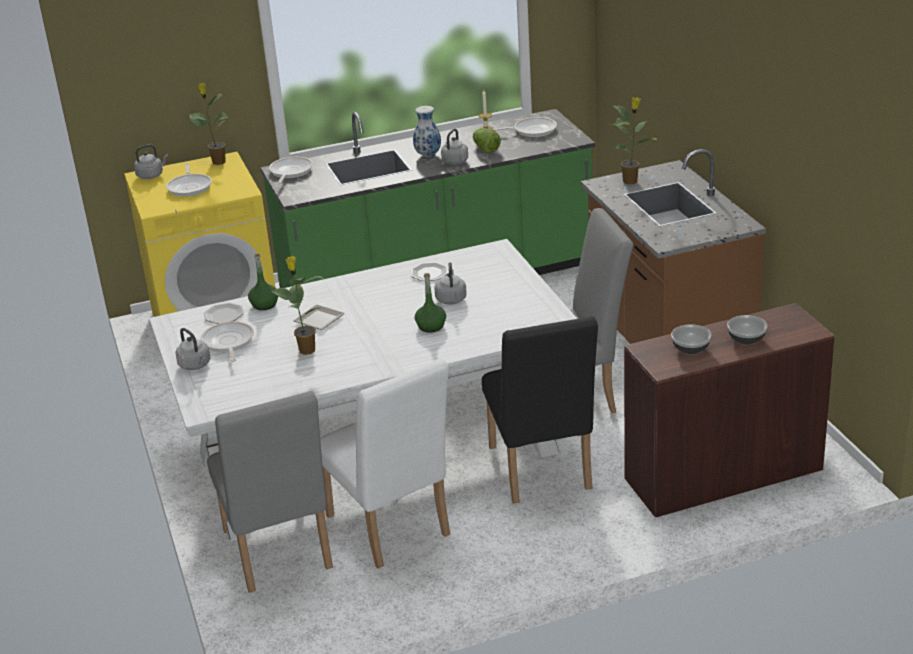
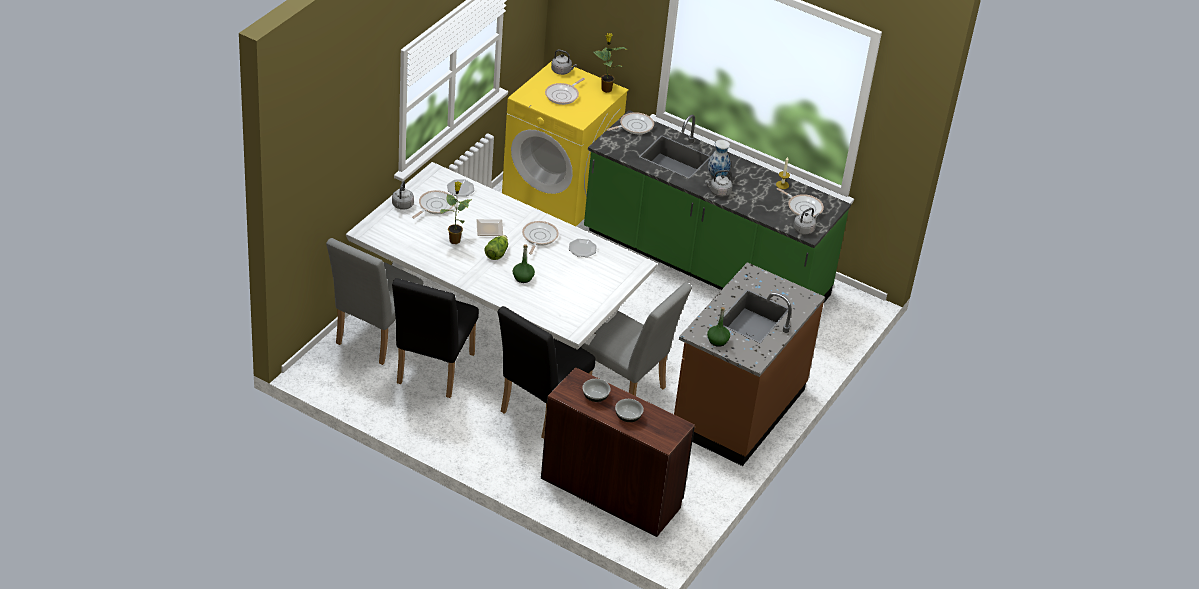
camera: 45 degrees right, 10 degrees up
(264, 304) = (485, 199): green bottle -> green bottle (717, 341)
(375, 293) = (539, 237): none -> frying pan
(391, 530) = (432, 372): white chair -> black chair
(451, 298) = (561, 271): grey kettle -> grey kettle (804, 229)
(485, 148) = (753, 197): lettuce -> lettuce (496, 253)
(631, 181) = (769, 285): potted plant -> none

